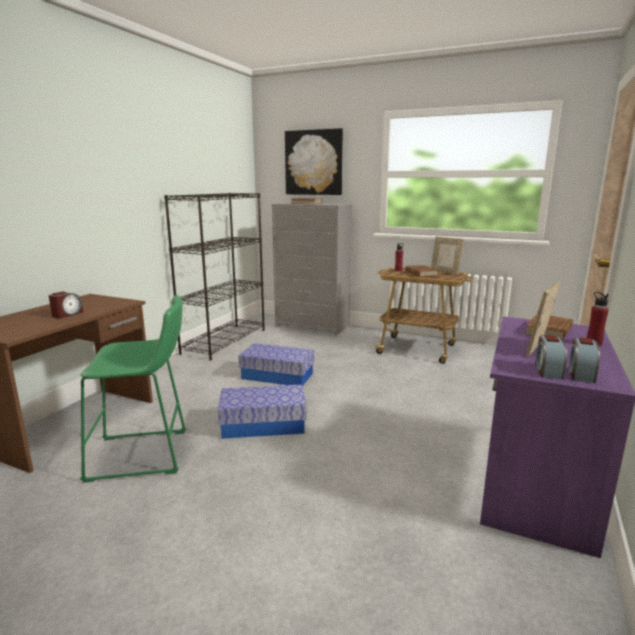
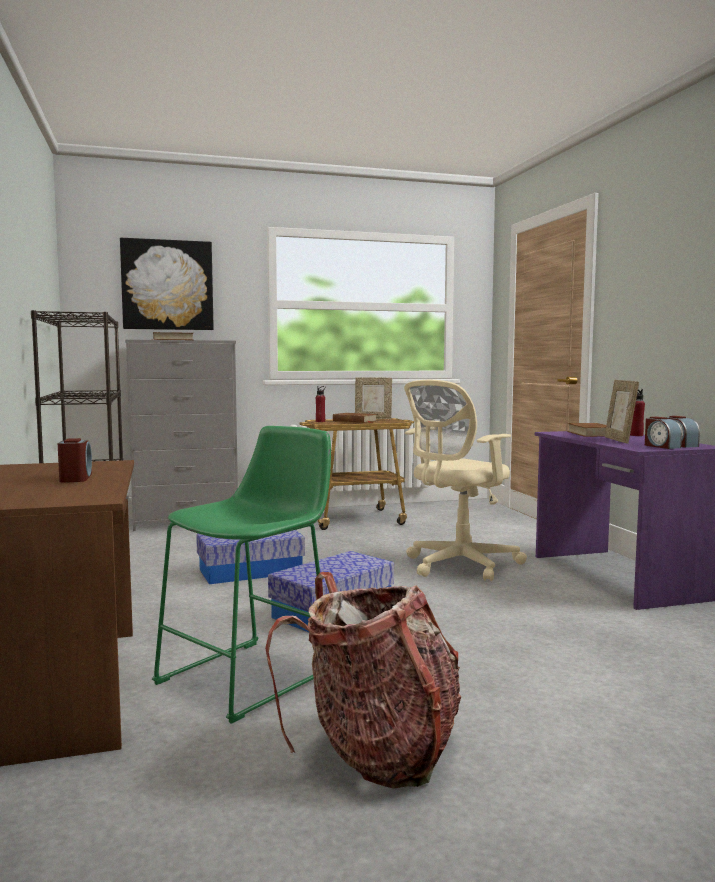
camera: 40 degrees left, 10 degrees down
(93, 543) = (378, 751): none -> backpack
(412, 416) = (458, 565): none -> beige office chair

